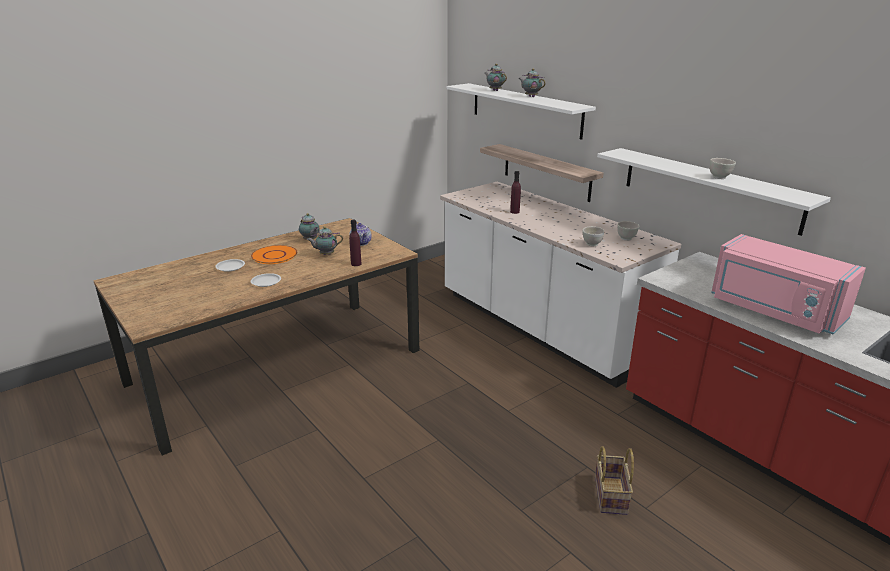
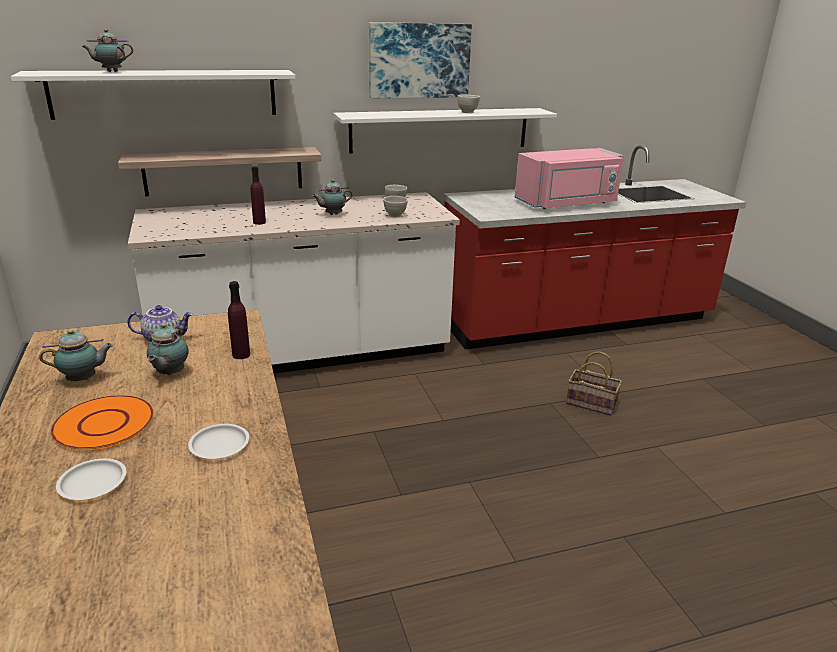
camera: 70 degrees left, 0 degrees up
(530, 96) = (187, 71): teapot -> teapot (332, 214)
(698, 117) = (419, 60): none -> picture

